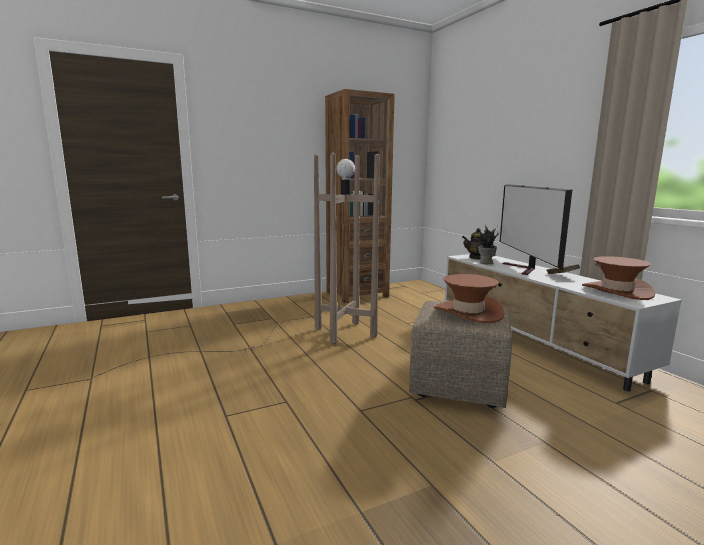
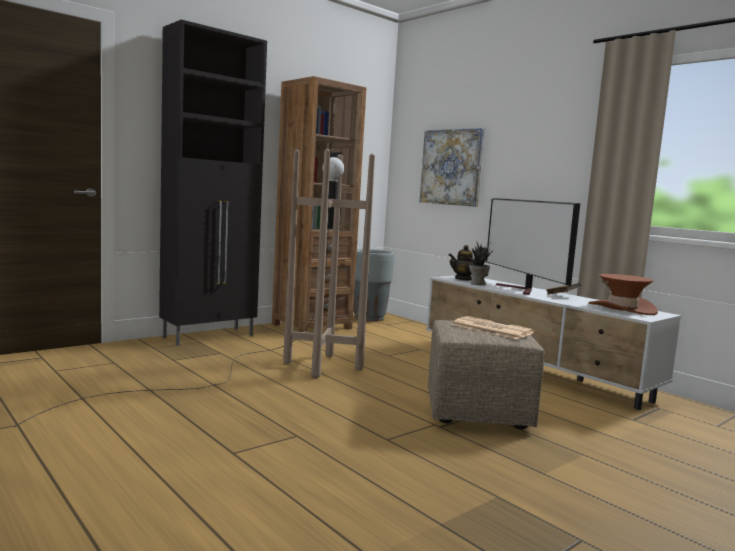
camera: 15 degrees left, 5 degrees down
(273, 303) = (210, 336): none -> black cabinet
(409, 287) = (369, 318): none -> grey planter
(468, 312) = (490, 328): brown hat -> newspaper
(474, 157) = (451, 167): none -> picture

